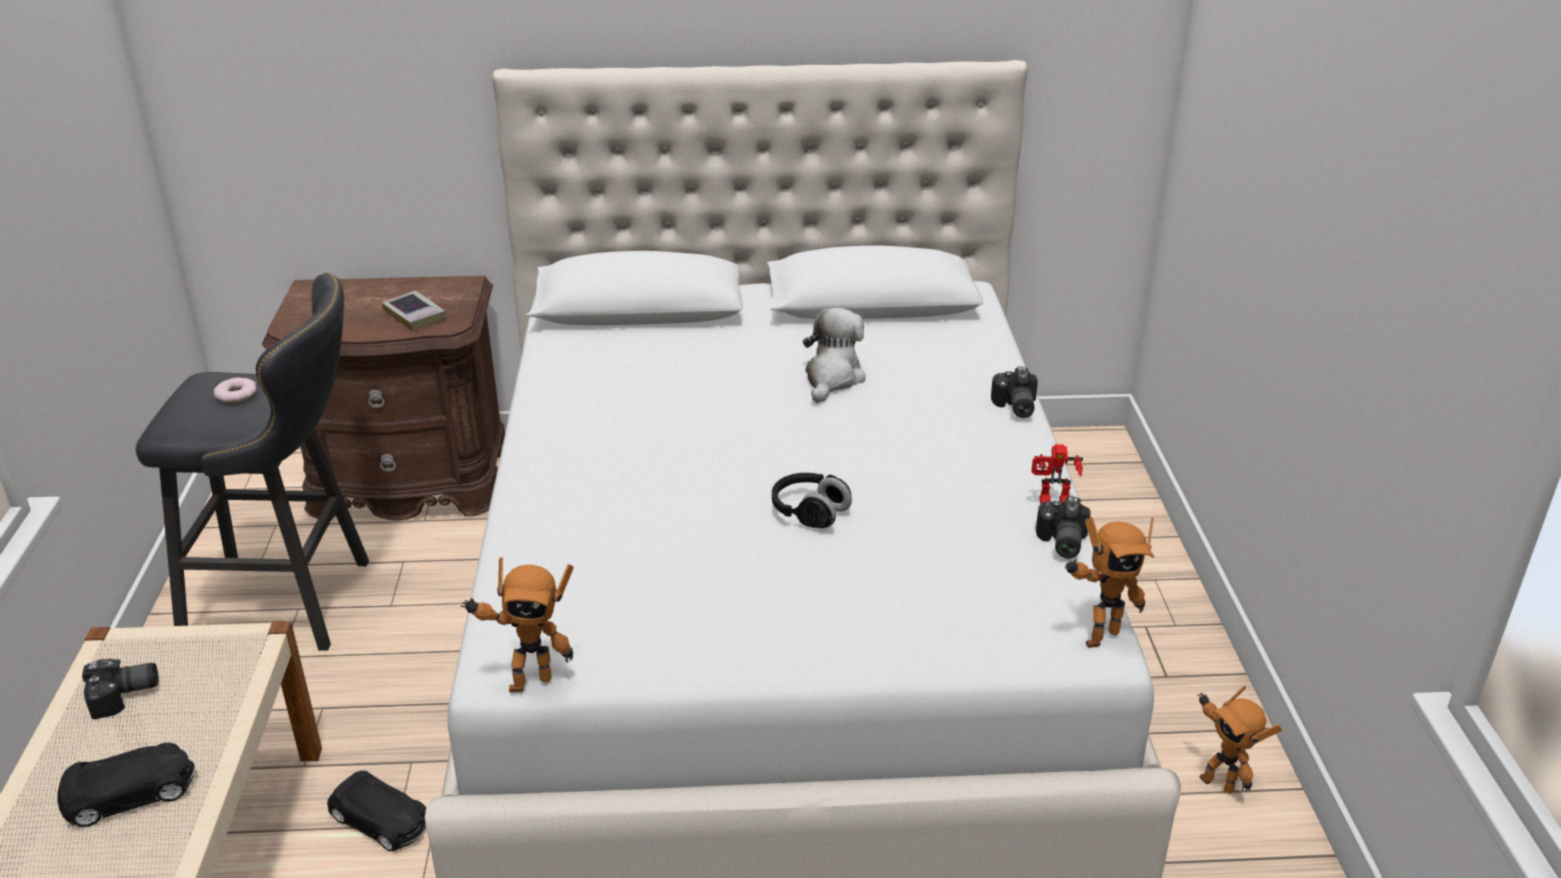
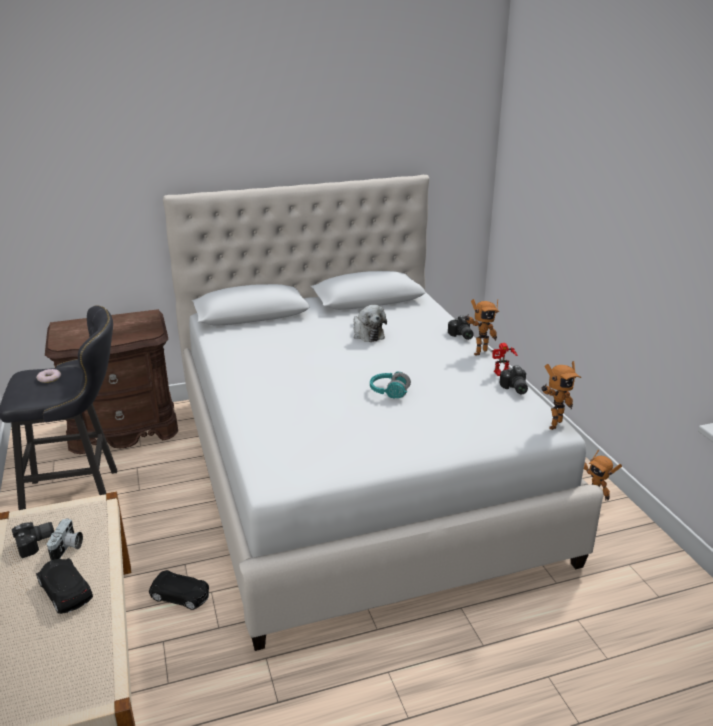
camera: 15 degrees left, 5 degrees down
(131, 793) = (65, 590): black toy car -> black toy car turned 90 degrees counterclockwise
(169, 715) = (68, 548): none -> camera
(415, 315) = (129, 331): book -> none
(528, 681) = (288, 486): toy robot -> toy robot (478, 352)
(810, 513) = (389, 392): black headphones -> turquoise headphones
(832, 378) = (367, 334): plush toy -> plush toy turned 150 degrees clockwise

